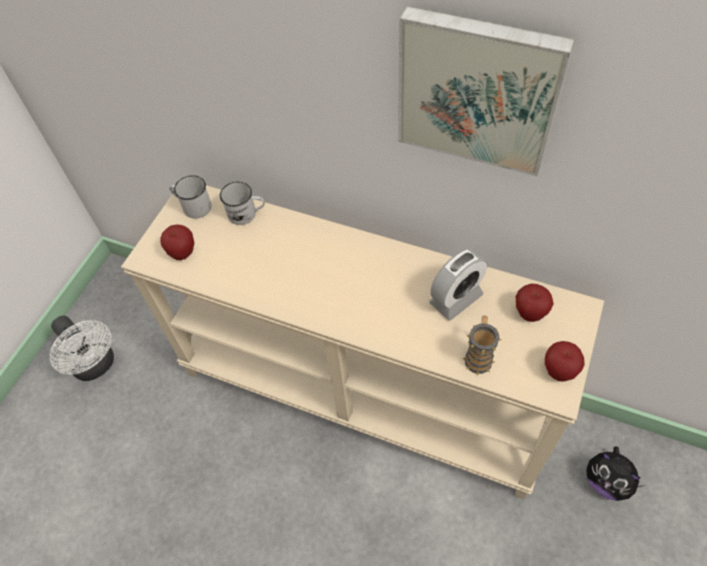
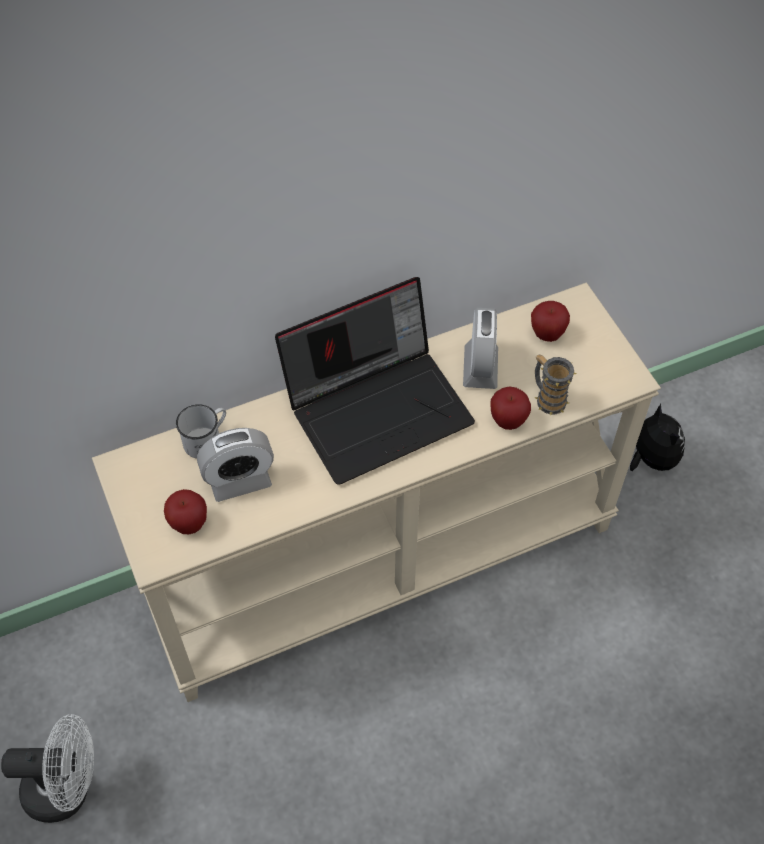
camera: 50 degrees left, 0 degrees up
(193, 206) = (140, 475): white mug -> none
(235, 251) = (240, 481): none -> alarm clock
(361, 272) = (379, 407): none -> laptop
(478, 90) = (443, 155): picture -> none
(559, 371) = (613, 362): apple -> apple (508, 421)
(607, 481) = (651, 459): plush toy -> plush toy turned 105 degrees counterclockwise

